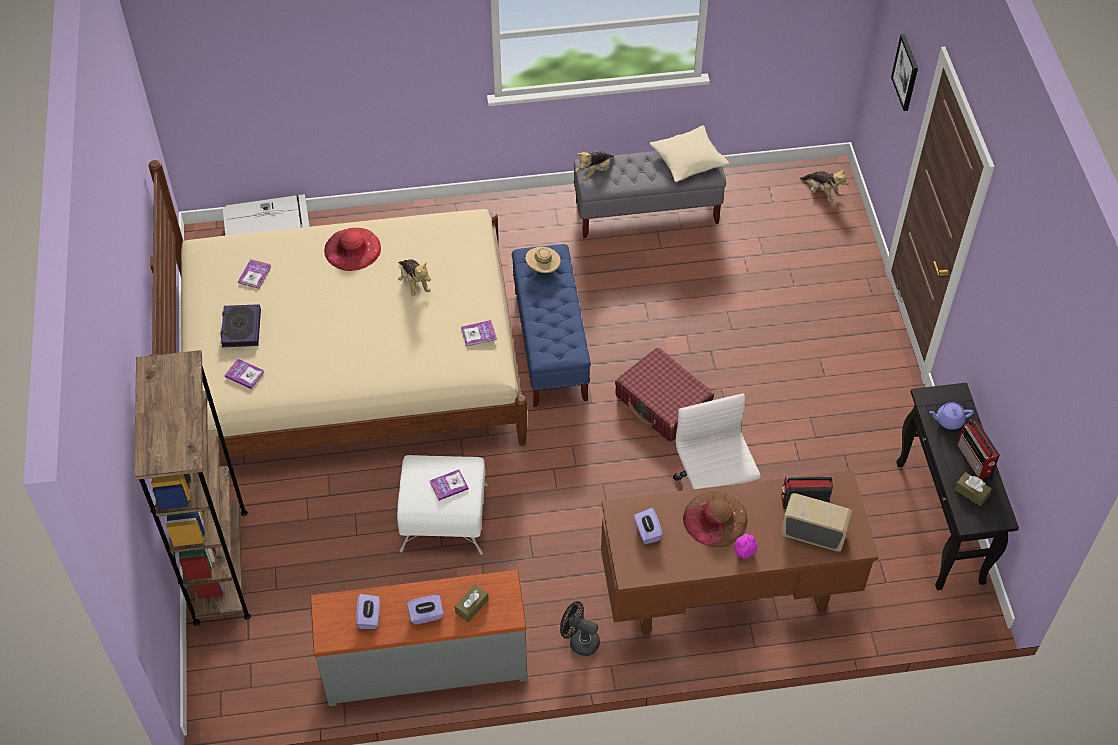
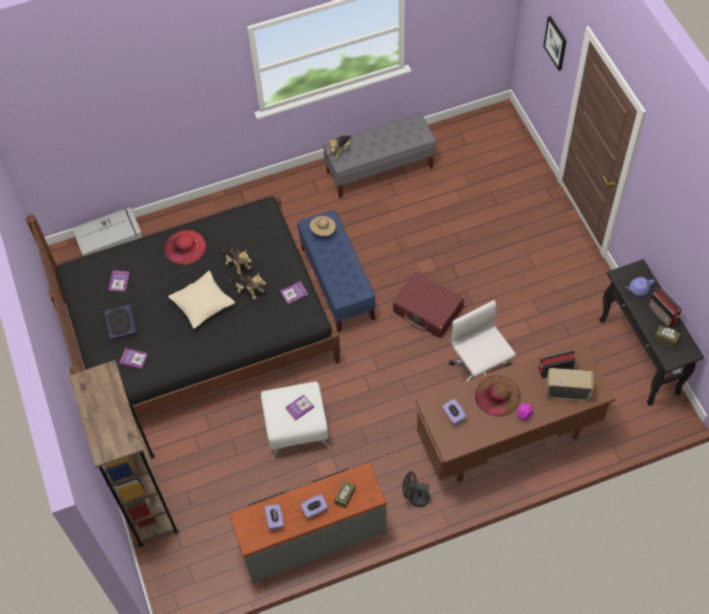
camera: 10 degrees left, 5 degrees up
(352, 368) = (200, 330): beige bed -> black bed
(688, 161) = (405, 129): beige pillow -> beige pillow (203, 304)
(822, 192) = (499, 130): plush toy -> plush toy (248, 290)

